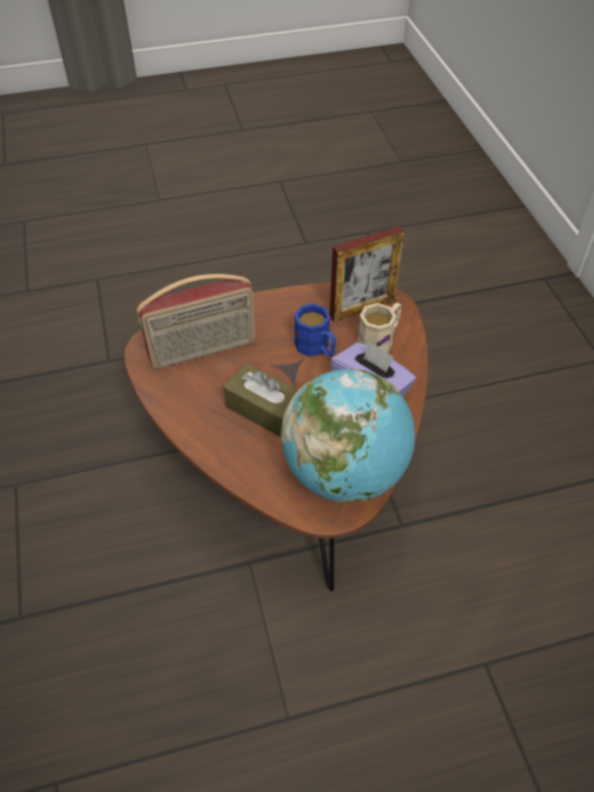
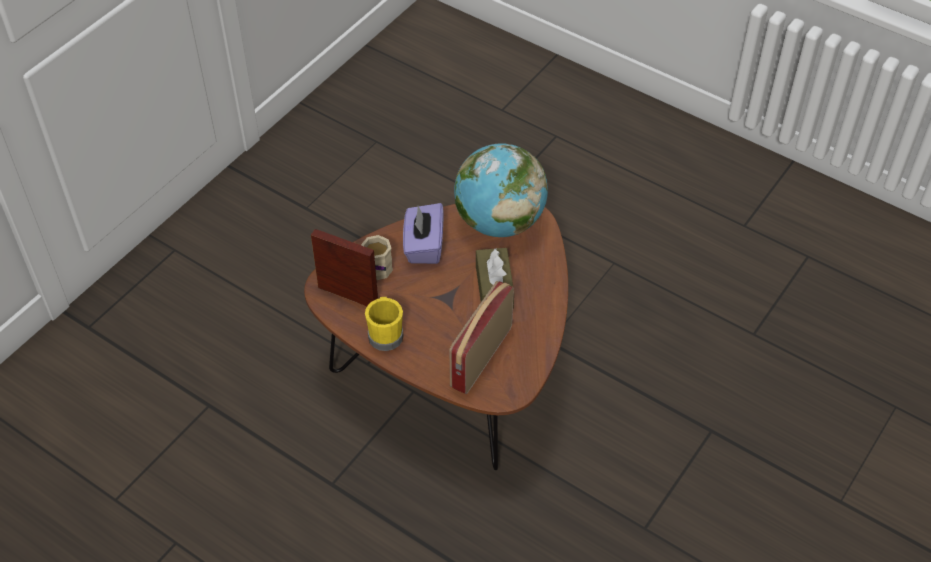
camera: 130 degrees left, 0 degrees up
(203, 350) = (480, 356): radio -> radio turned 90 degrees counterclockwise
(295, 308) = (385, 333): none -> yellow mug
(316, 348) = (413, 296): blue mug -> none

